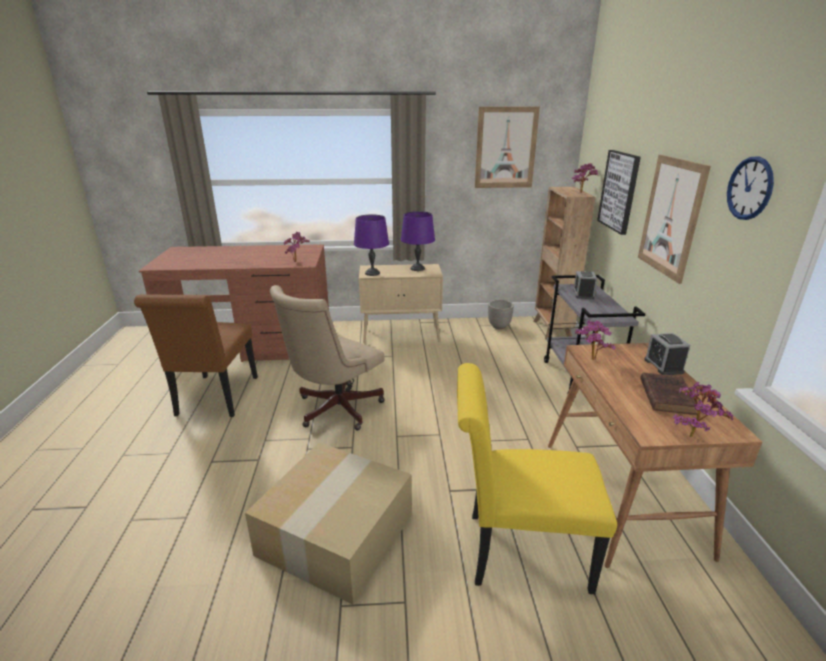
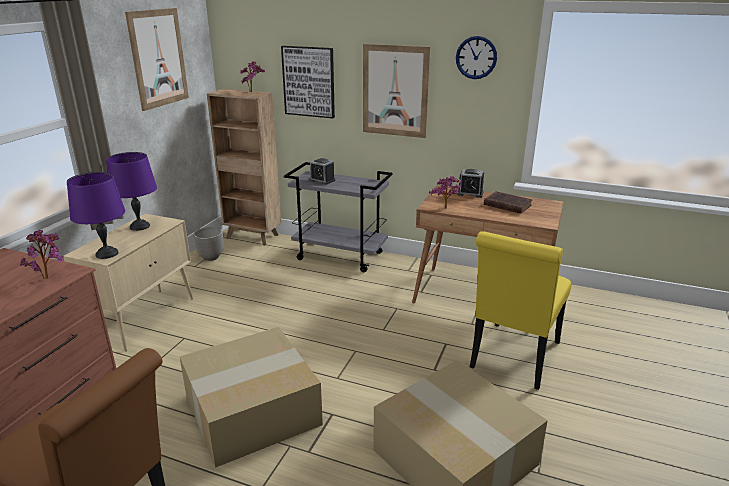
camera: 65 degrees left, 0 degrees up
(334, 410) = (251, 412): beige office chair -> cardboard box
(691, 434) = (550, 213): potted plant -> none

